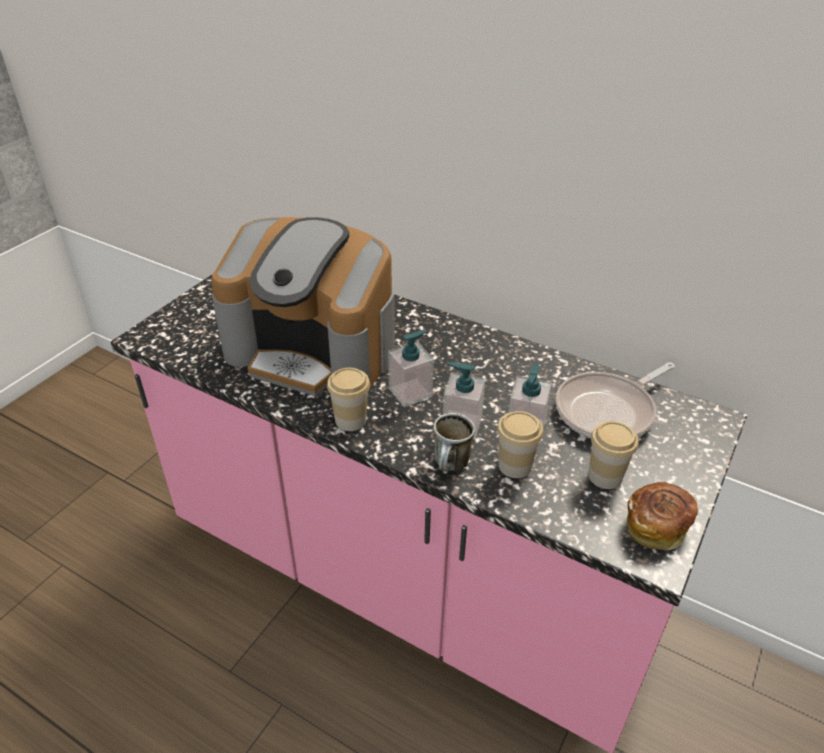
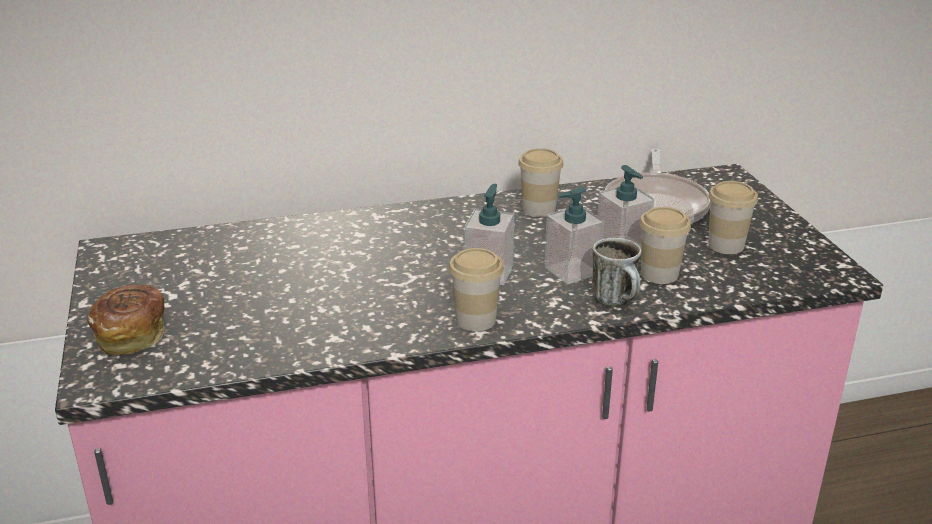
camera: 45 degrees left, 10 degrees down
(314, 350) = (335, 289): coffee machine -> none
(518, 365) = (539, 209): none -> cup
(657, 526) = (804, 254): bread -> bread (132, 335)

